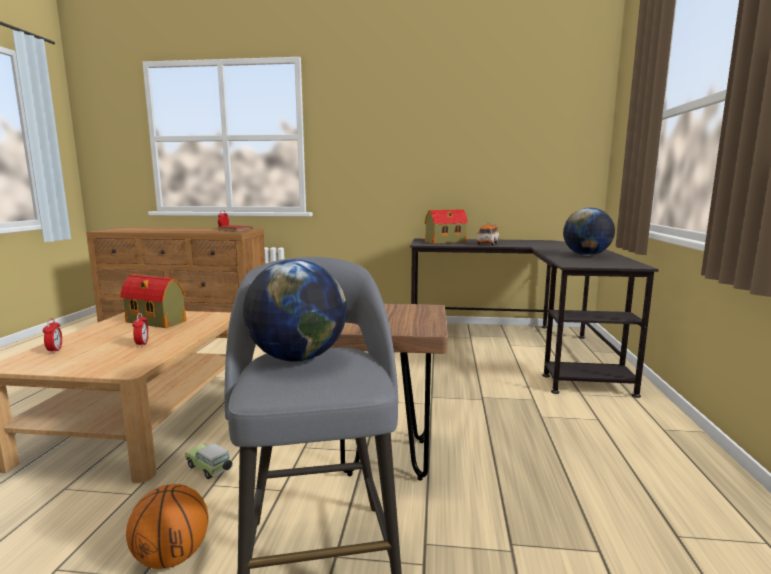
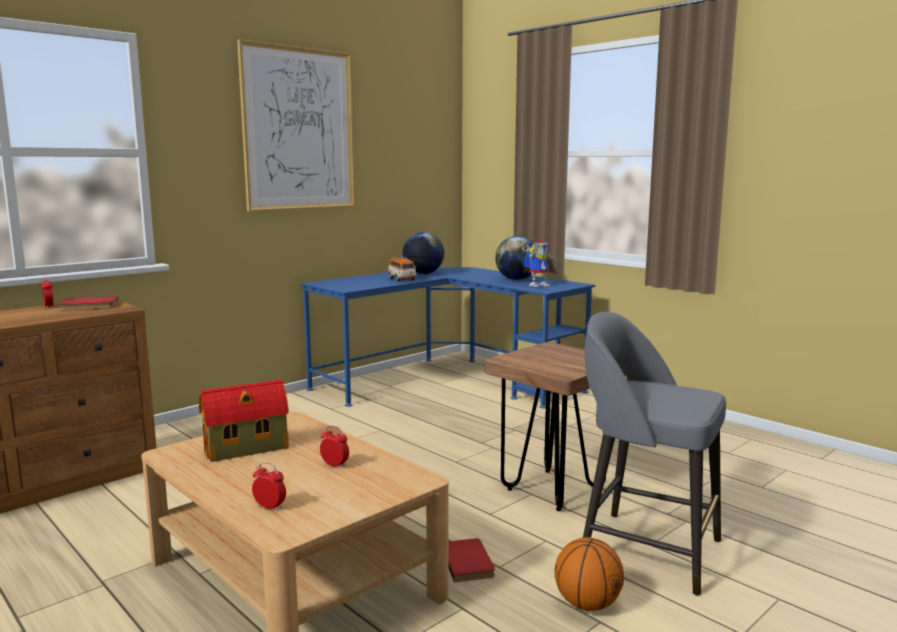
camera: 50 degrees left, 0 degrees up
(210, 469) = (469, 562): toy car -> red book
(297, 358) = (639, 393): globe -> globe (423, 274)
(421, 115) = (299, 129): none -> picture
(444, 241) = (353, 283): toy house -> none
(521, 346) = (447, 381): black desk -> blue desk
(587, 261) = (539, 285): none -> toy robot

